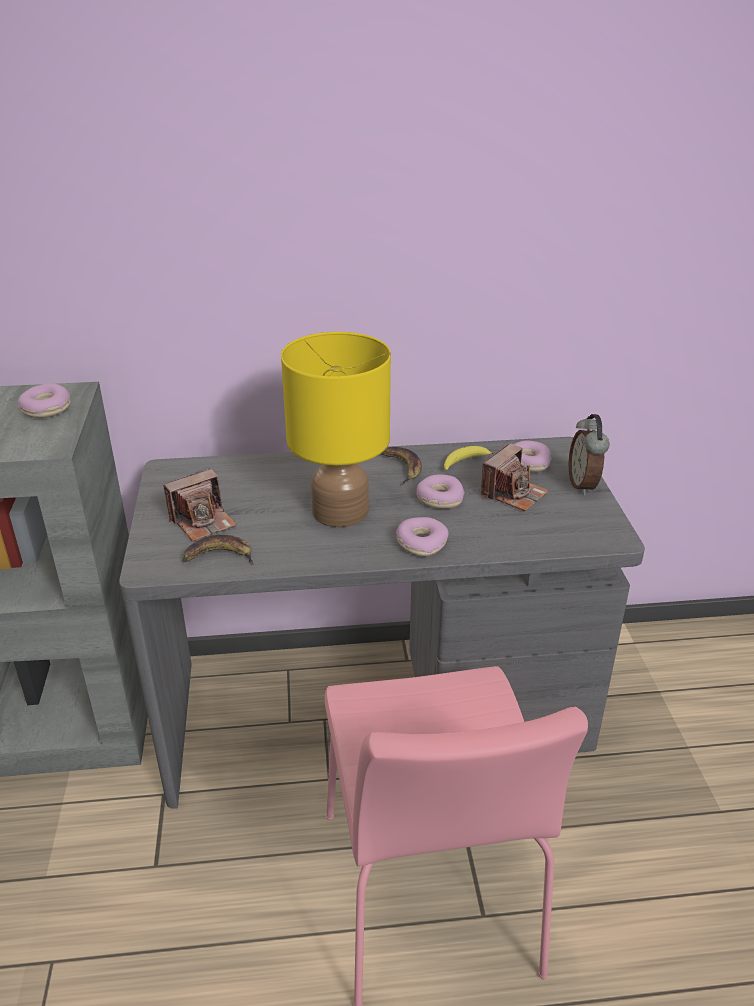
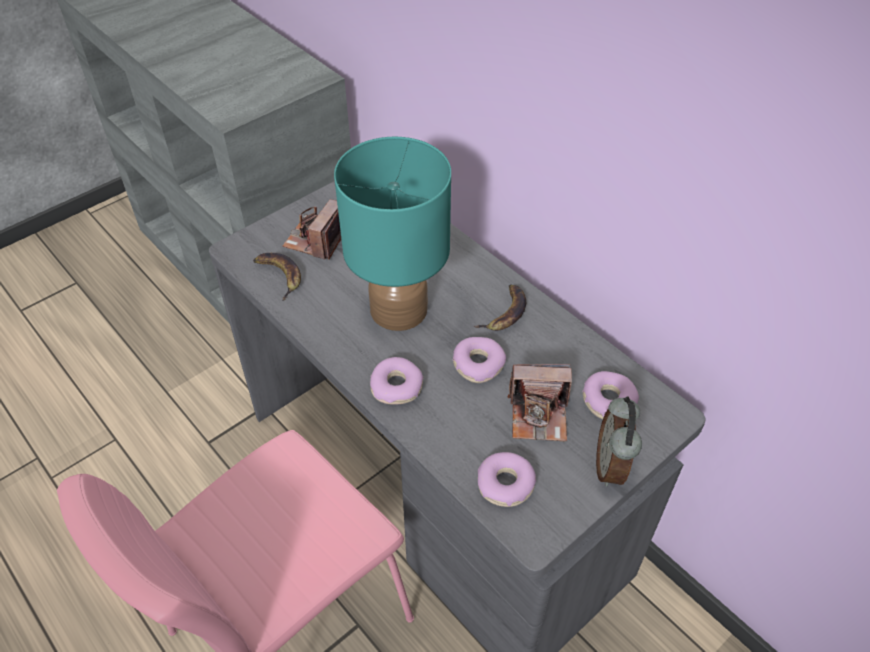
camera: 55 degrees right, 15 degrees up
(46, 409) = (278, 82): donut -> donut (505, 485)
(203, 521) = (316, 241): camera -> camera turned 90 degrees clockwise
(339, 511) = (398, 309): yellow table lamp -> turquoise table lamp
(464, 462) = (559, 351): banana -> none
(583, 485) = (611, 466): alarm clock -> alarm clock turned 45 degrees counterclockwise

